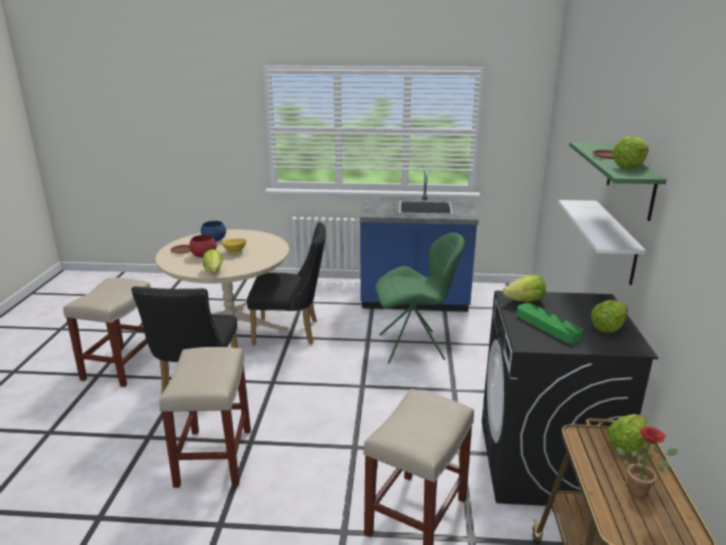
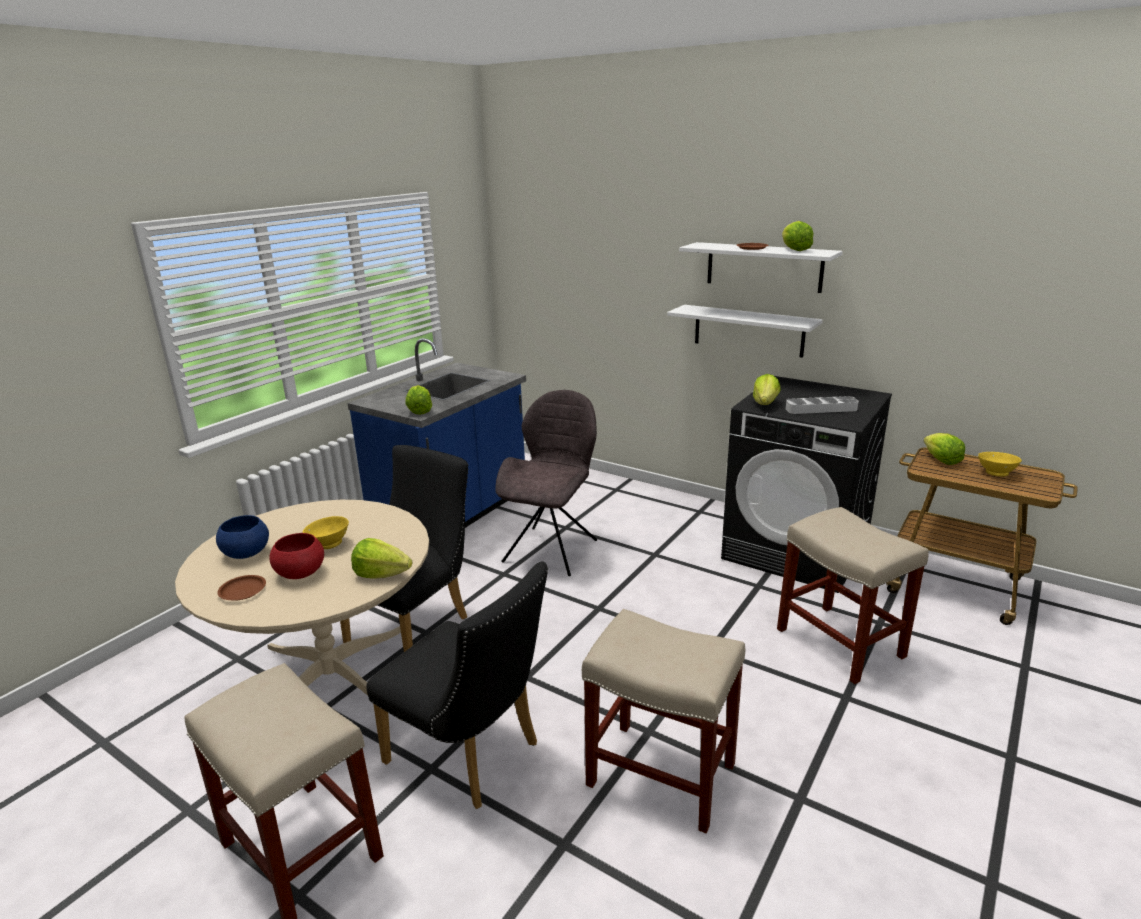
camera: 60 degrees left, 0 degrees up
(414, 347) = (552, 549): green chair -> grey chair
(547, 326) = (821, 409): green tray -> grey tray
(608, 327) = (835, 393): lettuce -> lettuce (420, 411)
(630, 180) = (764, 267): green shelf -> white shelf
(640, 490) = (996, 473): potted plant -> yellow bowl

